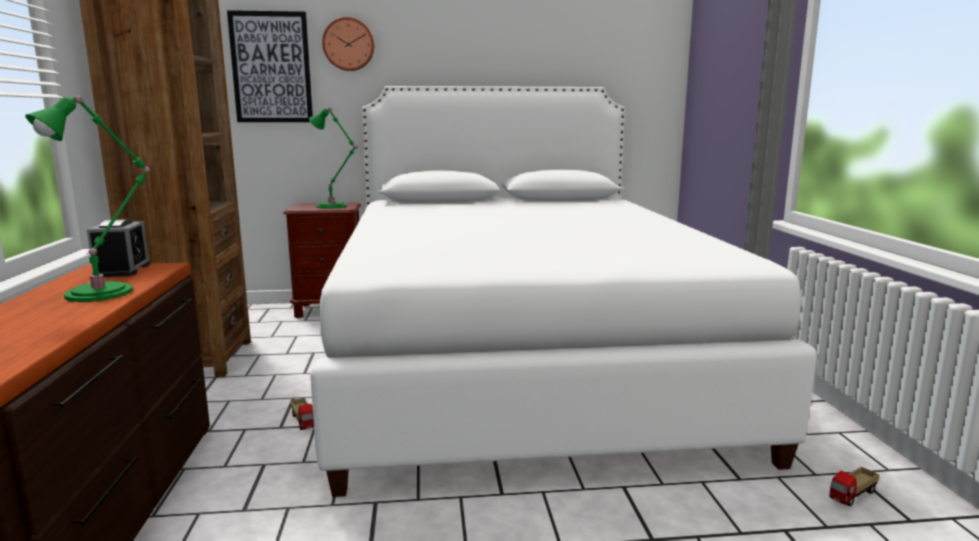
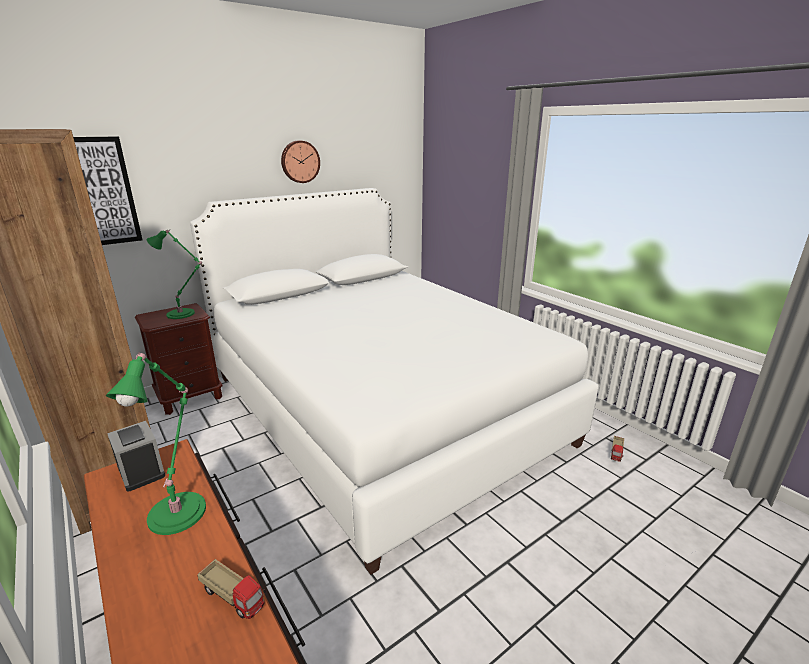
camera: 30 degrees left, 10 degrees up
(304, 421) = (284, 518): toy truck -> toy truck (234, 597)
(348, 44) = (167, 166): wall clock -> wall clock (300, 161)

